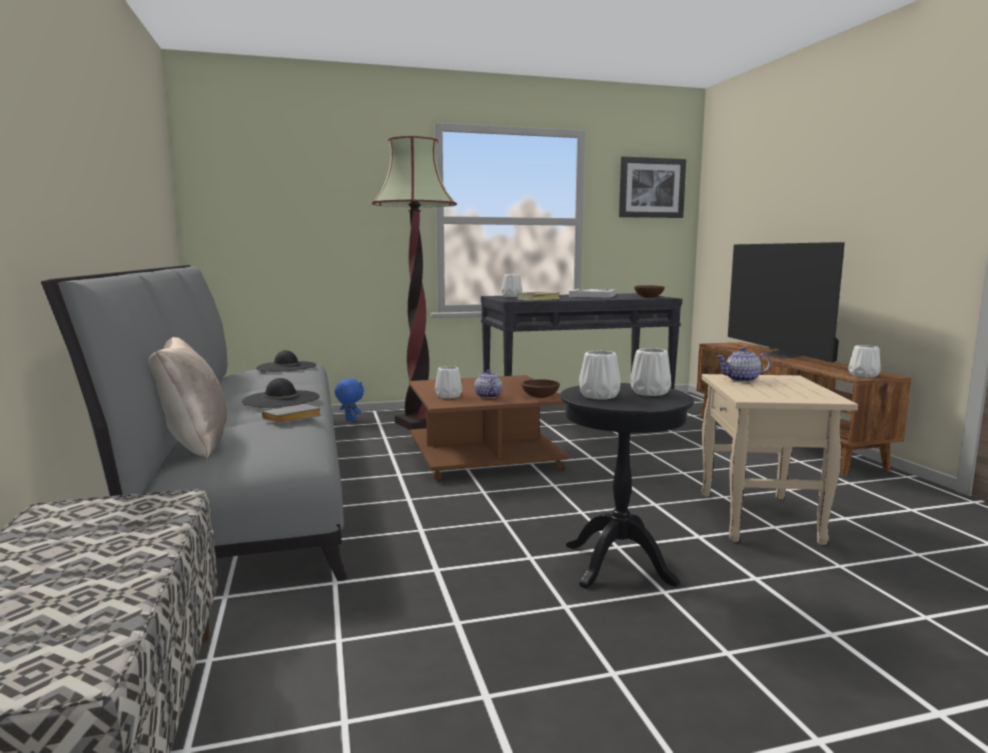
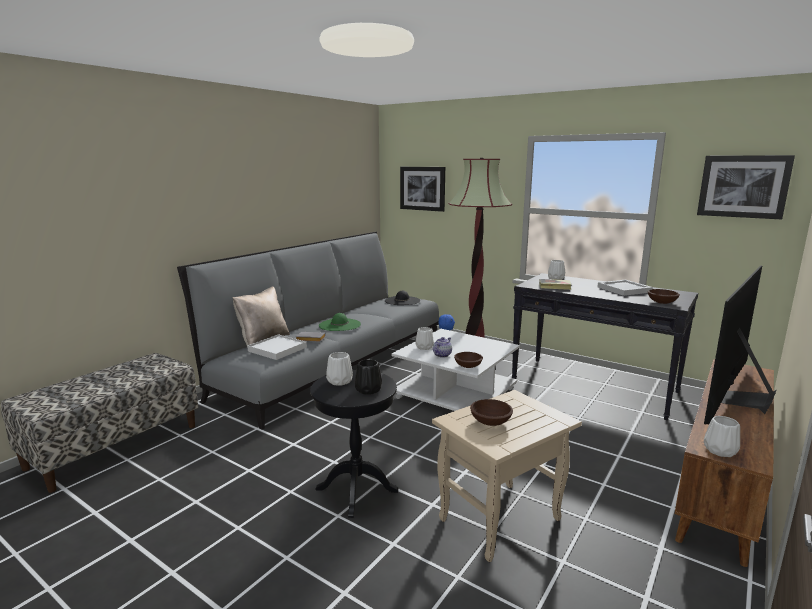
camera: 50 degrees right, 5 degrees up
(268, 192) = (422, 188): none -> picture
(277, 438) = (277, 349): none -> white tray
(281, 399) = (340, 325): black hat -> green hat
(482, 455) = (455, 393): brown coffee table -> white coffee table
(650, 393) = (368, 390): white vase -> black vase
(741, 379) = (515, 405): teapot -> none
(771, 390) = (491, 422): none -> brown bowl

